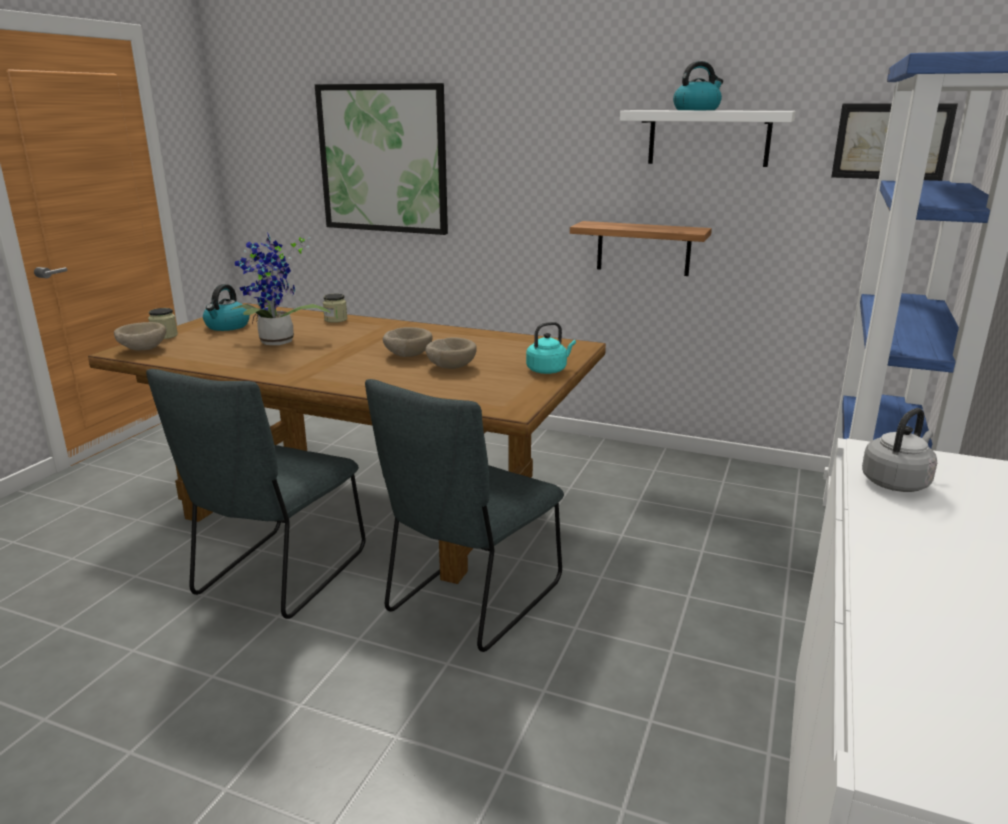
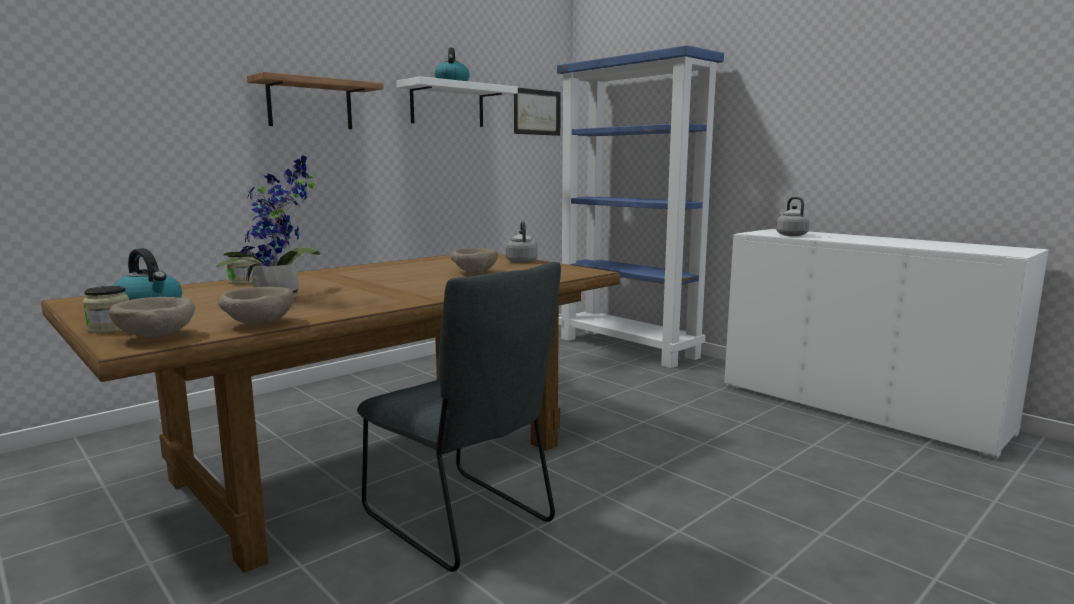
camera: 65 degrees left, 10 degrees down
(383, 159) = (134, 113): picture -> none
(407, 355) = (420, 276): beige bowl -> beige bowl (257, 324)
(470, 601) = (585, 445): grey chair -> none
(548, 370) = (521, 261): turquoise kettle -> grey kettle
(643, 248) = (414, 191): shelf -> shelf (310, 104)

